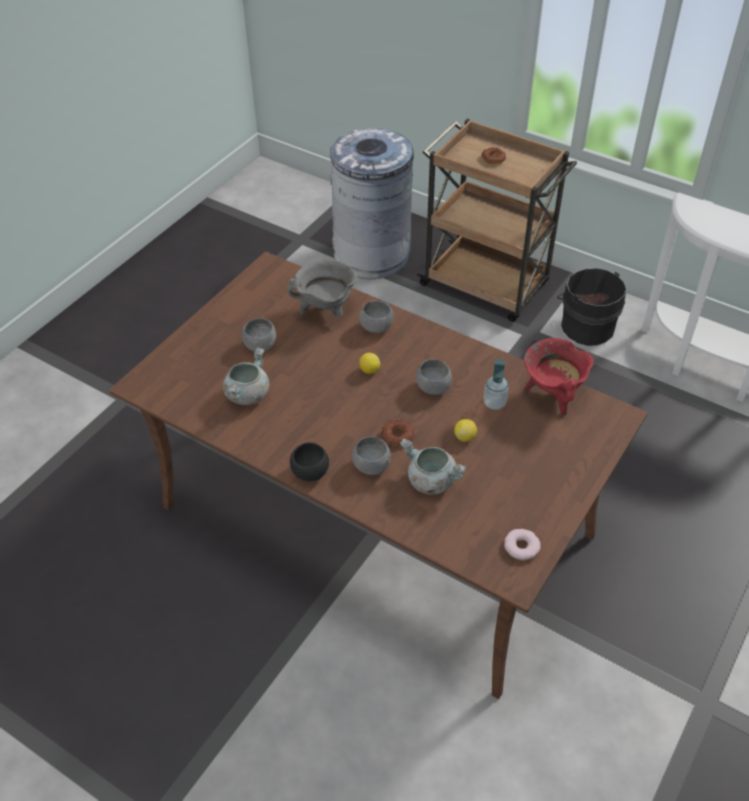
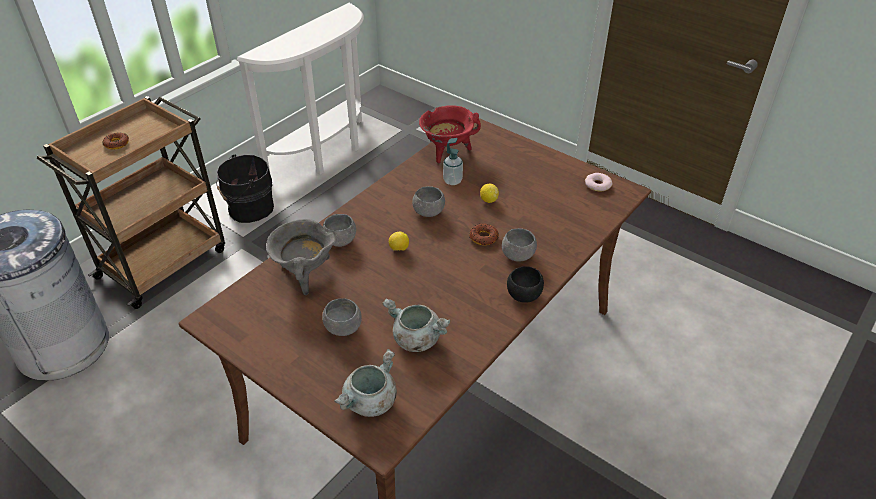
camera: 85 degrees left, 5 degrees down
(430, 481) = (535, 223): grey cooking pot -> grey cooking pot (370, 403)

